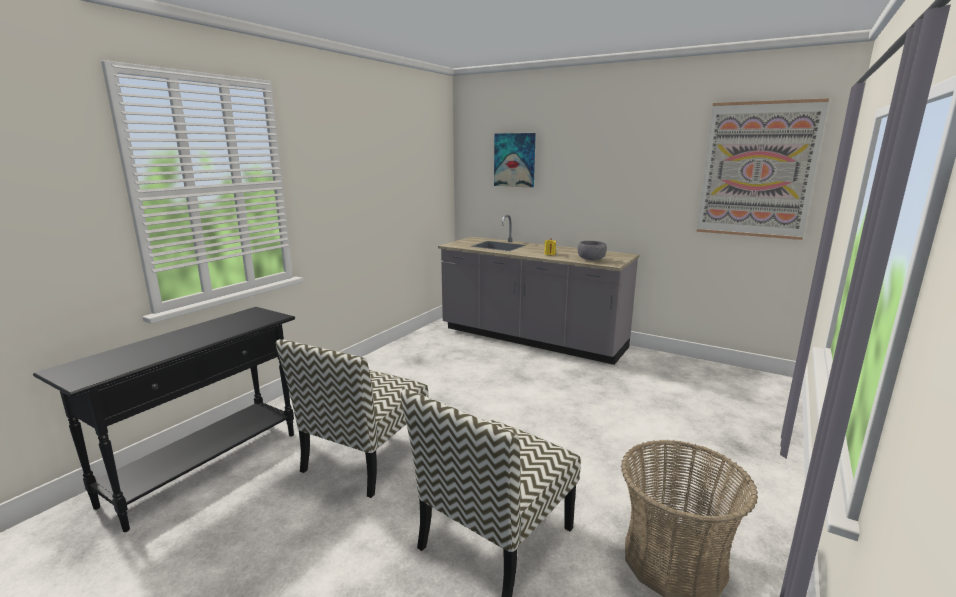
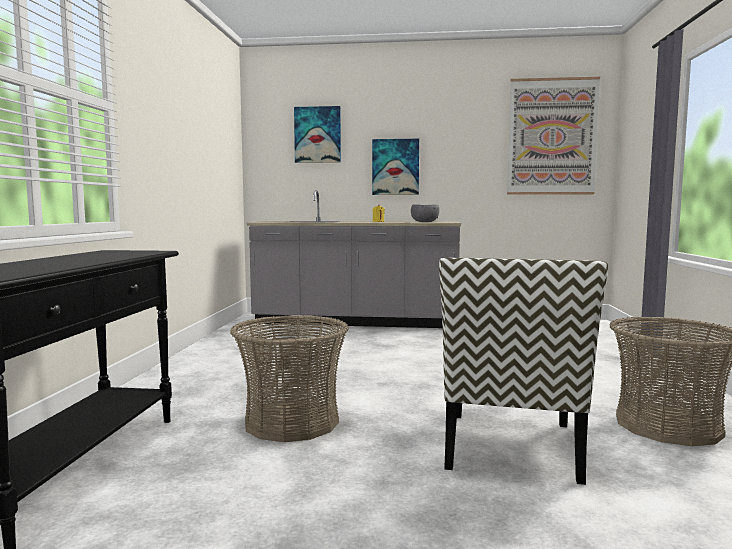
camera: 25 degrees left, 10 degrees down
(365, 458) = (291, 422): chair -> basket
(583, 194) = (395, 167): none -> picture

